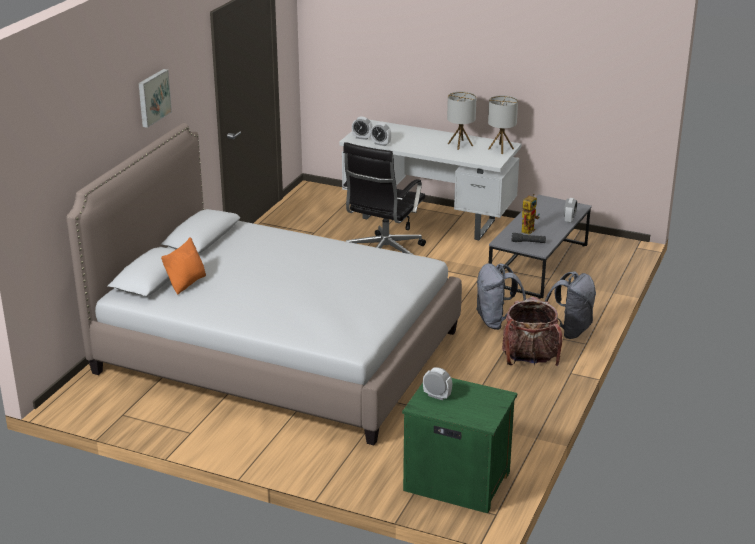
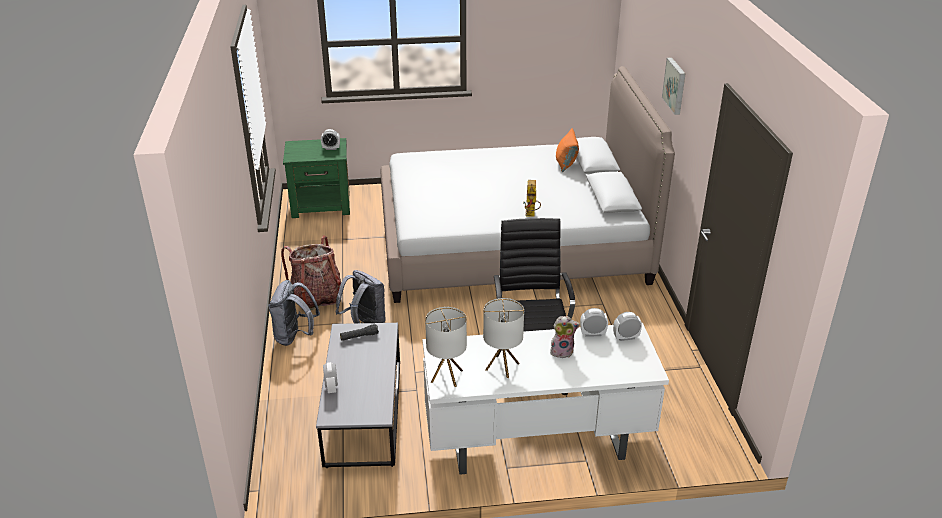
camera: 150 degrees right, 5 degrees up
(412, 141) = (562, 351): none -> plush toy
(528, 229) = (369, 356): toy robot -> toy robot (531, 215)

